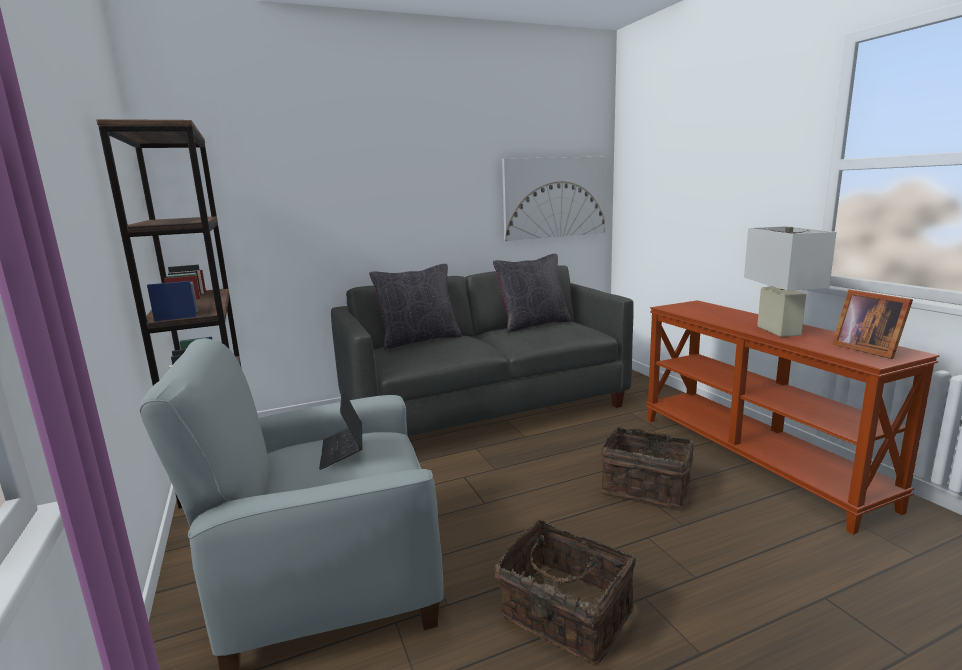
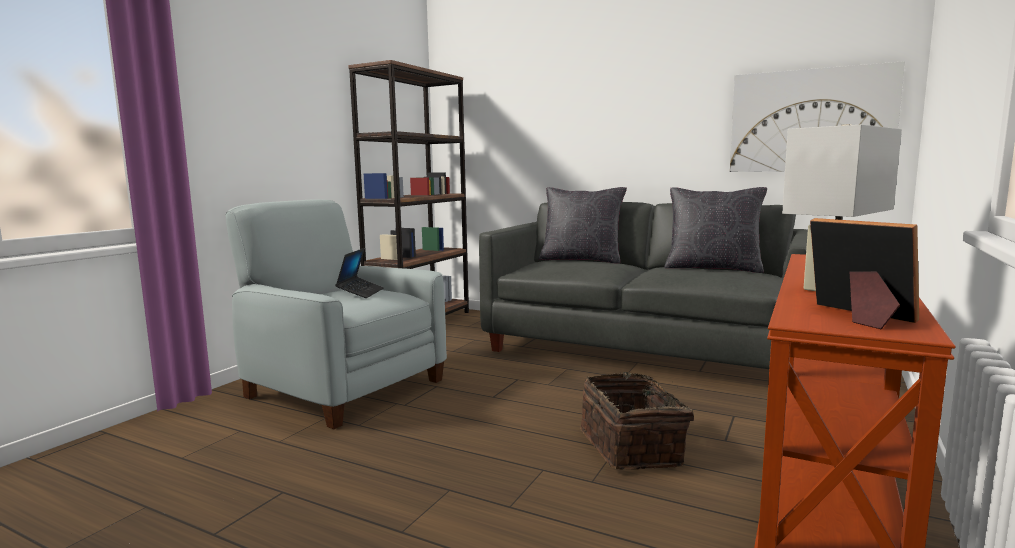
camera: 50 degrees right, 5 degrees down
(343, 451) = (360, 292): laptop -> laptop turned 150 degrees clockwise
(564, 616) = (388, 465): basket -> none
(866, 349) = (858, 316): picture frame -> picture frame turned 120 degrees clockwise

